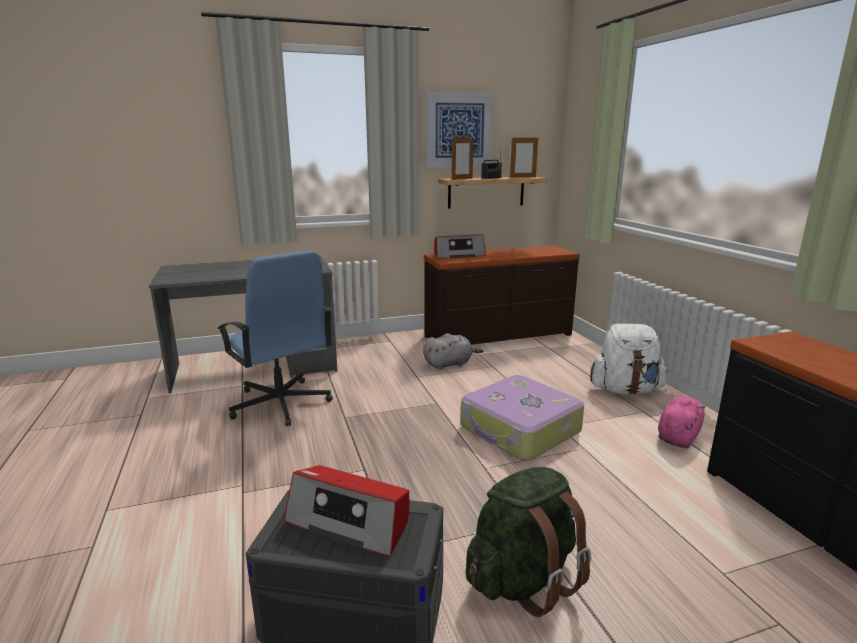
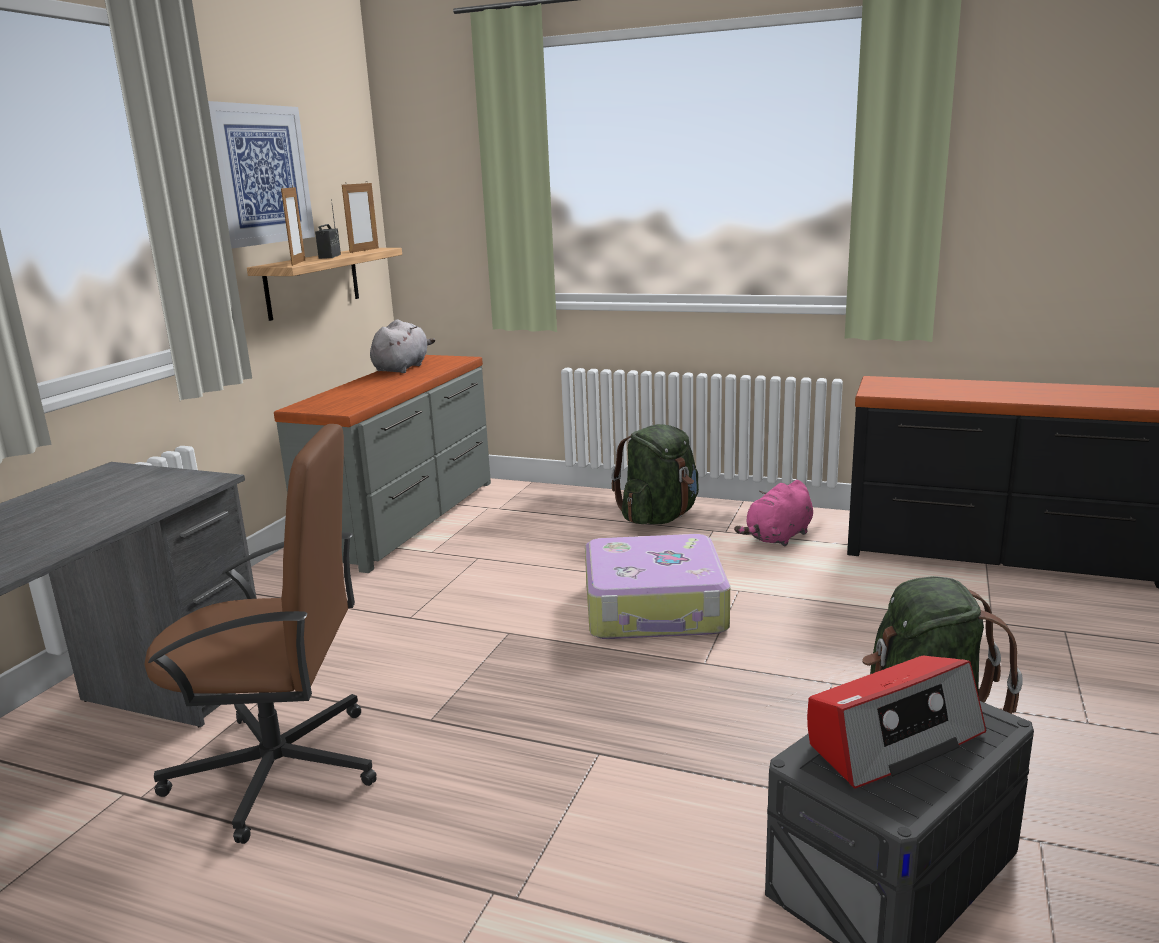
camera: 50 degrees left, 0 degrees up
(280, 404) = (280, 769): blue office chair -> brown office chair
(449, 364) = (419, 581): grey plush toy -> grey plush toy (402, 368)
(458, 255) = (334, 398): radio -> none
(499, 336) = (407, 519): brown dresser -> grey dresser
(625, 390) = (659, 517): white backpack -> green backpack
(678, 436) = (778, 538): pink plush toy -> pink plush toy turned 120 degrees counterclockwise

